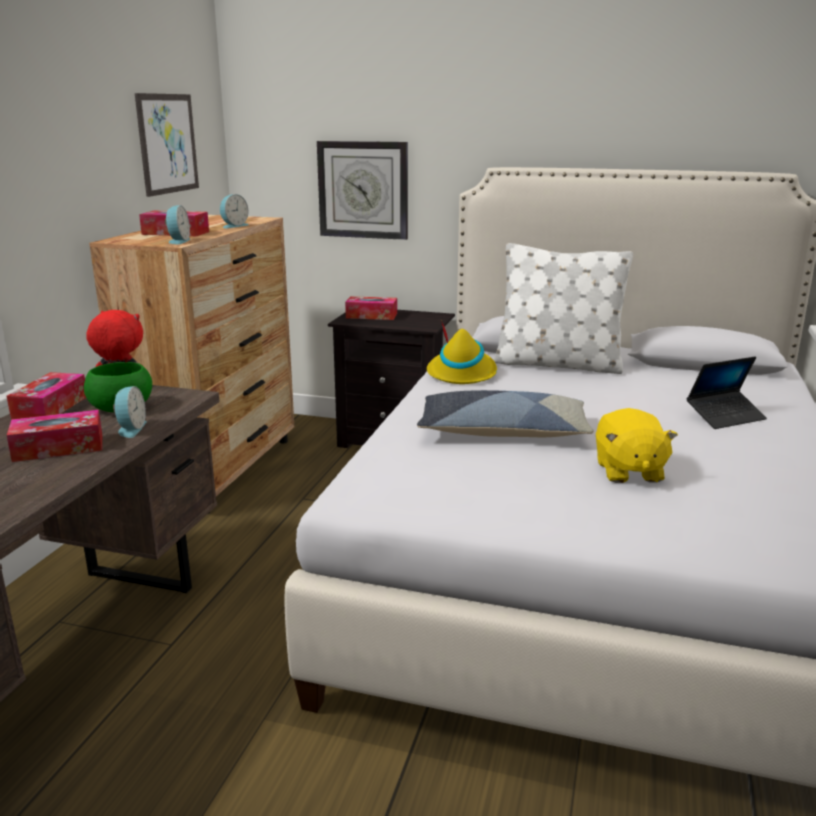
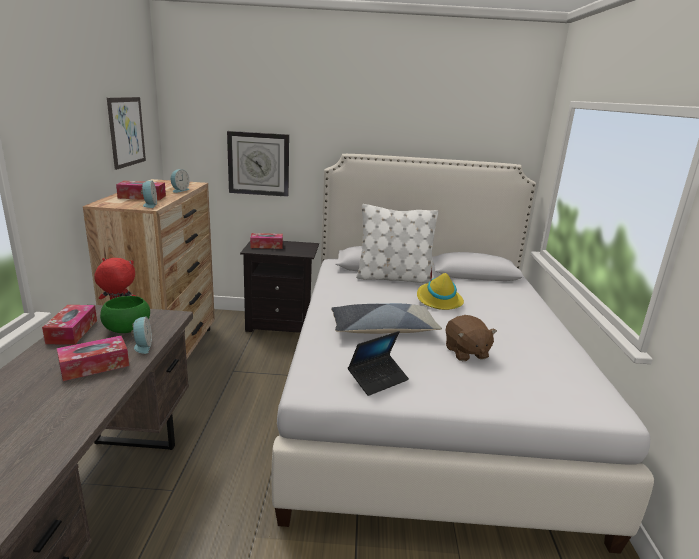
camera: 15 degrees left, 0 degrees up
(461, 373) = (339, 286): yellow hat -> yellow hat (438, 300)
(628, 471) = (466, 352): yellow plush toy -> brown plush toy
(725, 416) = (502, 311): laptop -> laptop (378, 379)

